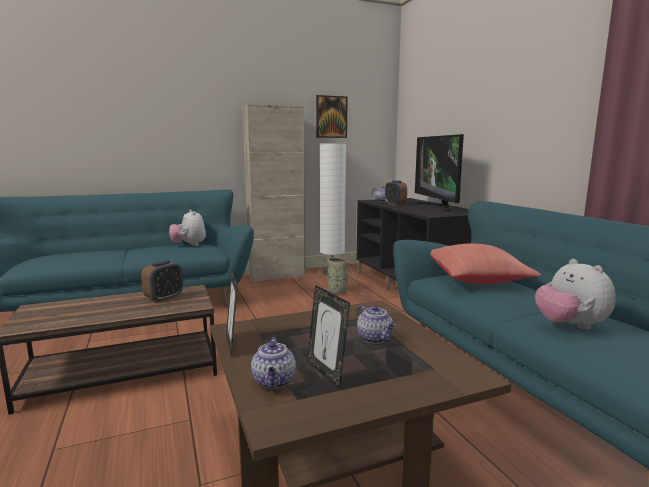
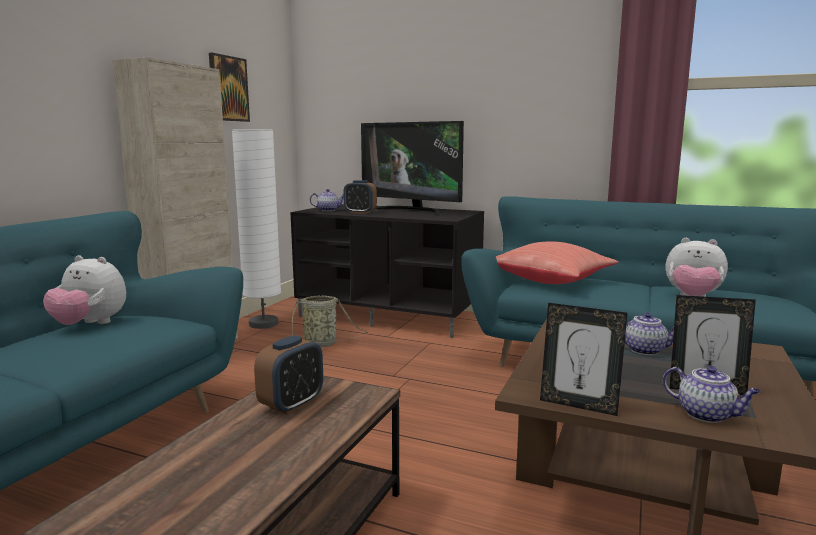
camera: 45 degrees left, 0 degrees up
(164, 298) = (292, 404): alarm clock -> alarm clock turned 45 degrees clockwise

